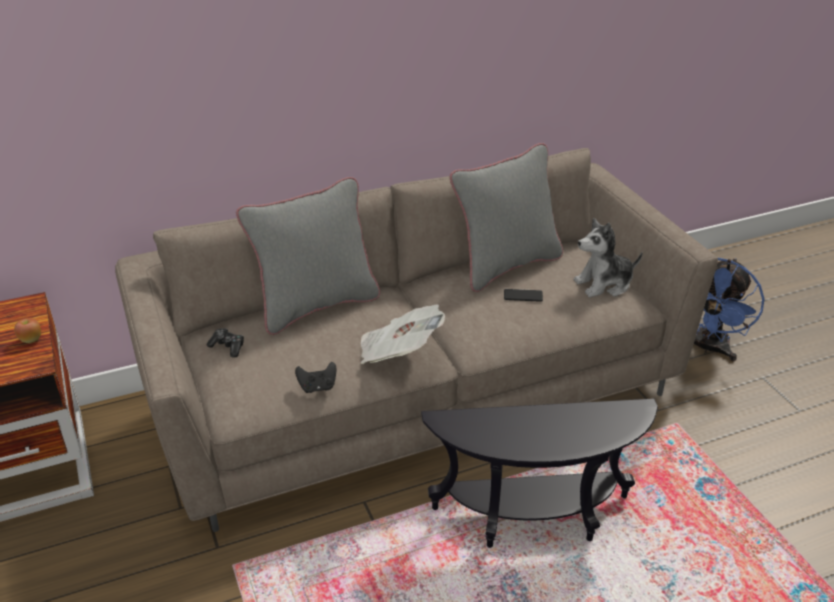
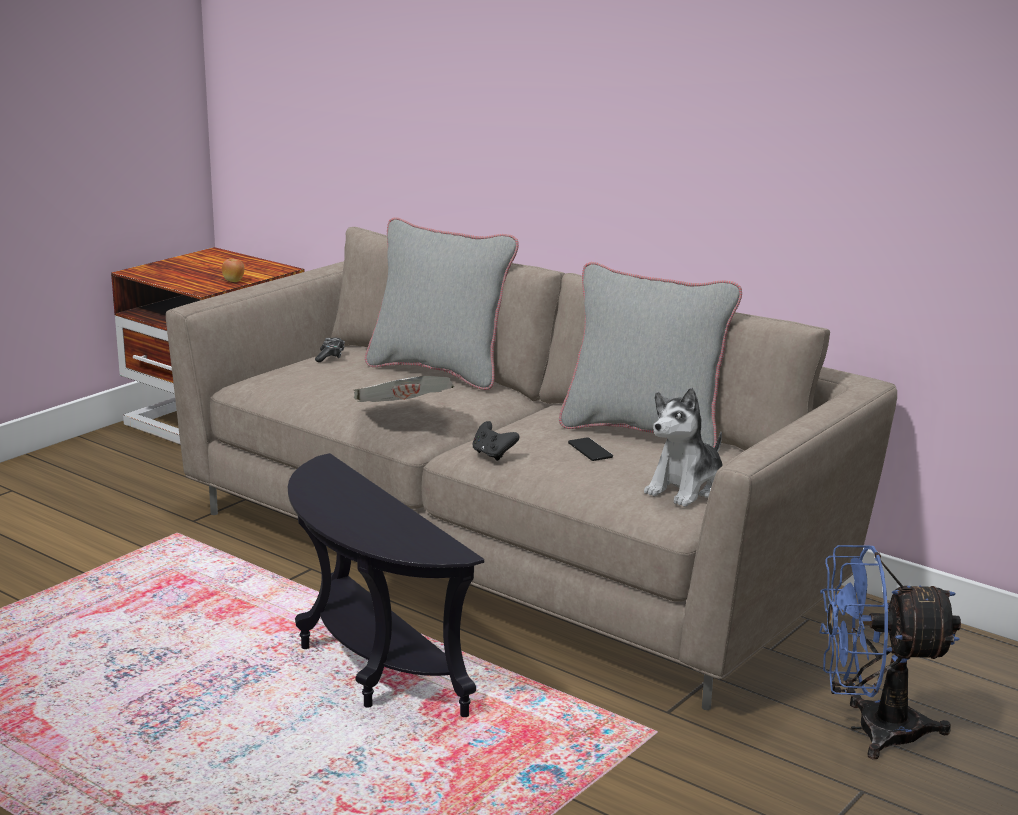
camera: 60 degrees right, 15 degrees down
(317, 387) = (310, 400): black game controller -> black game controller (493, 455)
(604, 284) = (687, 489): plush toy -> plush toy turned 90 degrees counterclockwise

